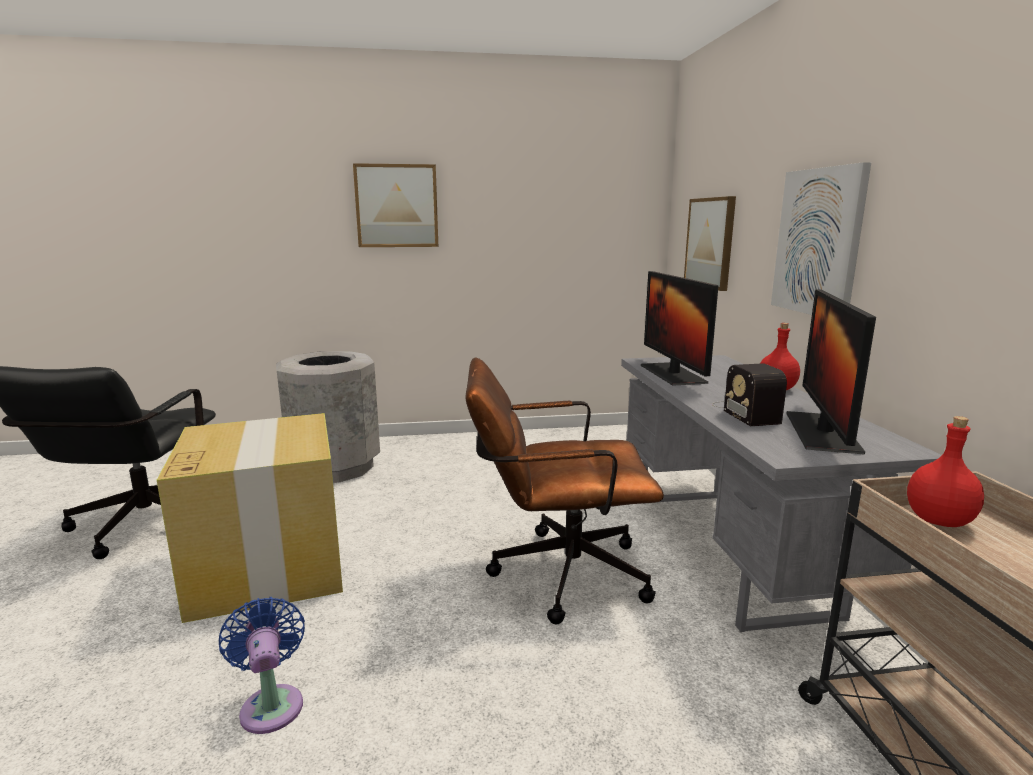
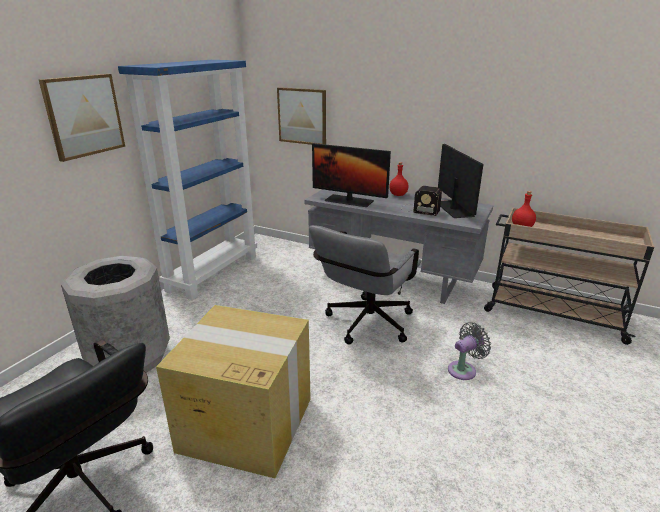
camera: 55 degrees left, 10 degrees up
(271, 704) = (389, 450): blue fan -> none
(531, 438) = (213, 272): none -> blue bookcase
(552, 728) = (464, 369): none -> grey fan
(555, 573) = (365, 325): brown office chair -> grey office chair
(818, 242) = (403, 120): picture -> none
(821, 432) = (454, 209): monitor -> monitor turned 150 degrees counterclockwise

